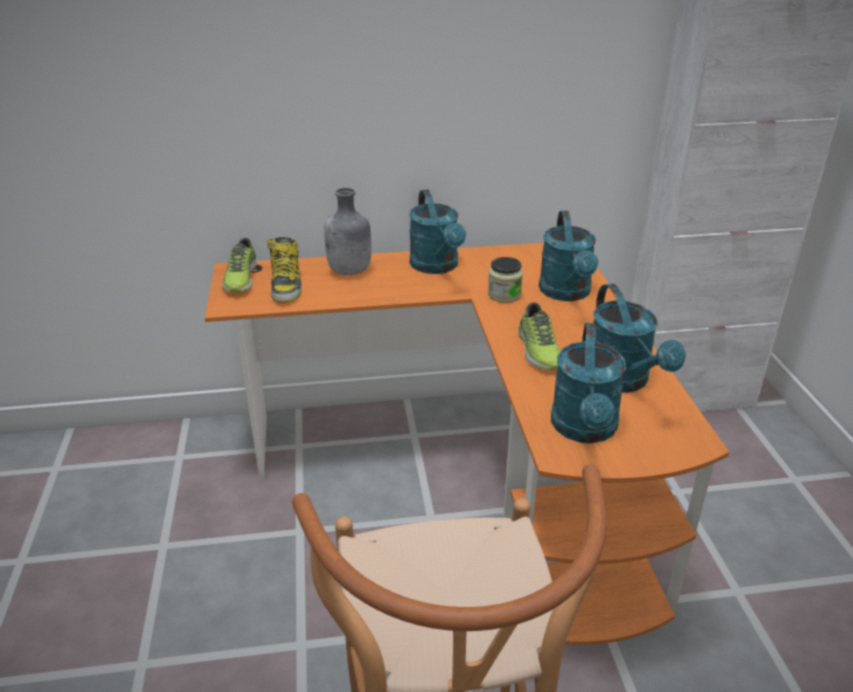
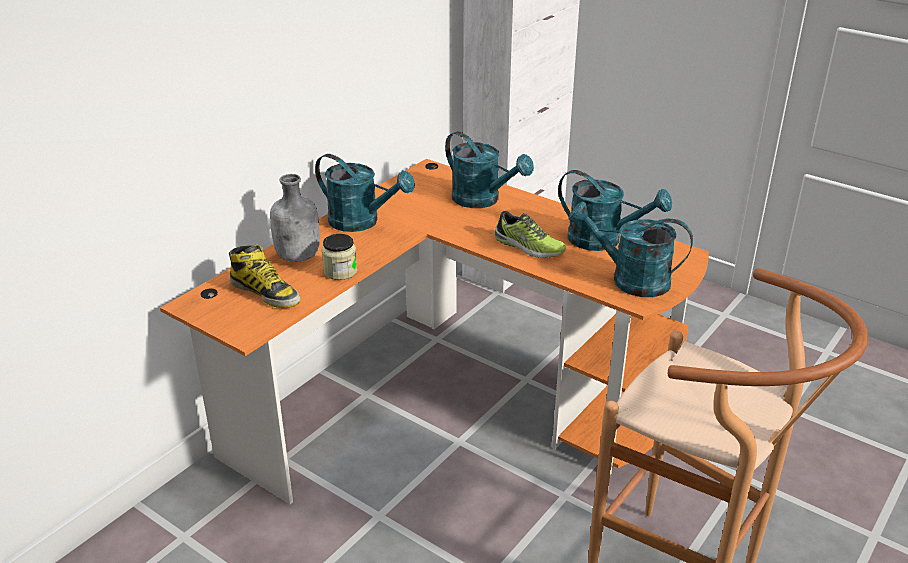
camera: 45 degrees left, 0 degrees up
(240, 278) = (214, 306): shoe -> none
(504, 295) = (445, 220): jar -> jar (340, 271)
(585, 430) = (629, 280): turquoise watering can -> turquoise watering can turned 150 degrees clockwise

